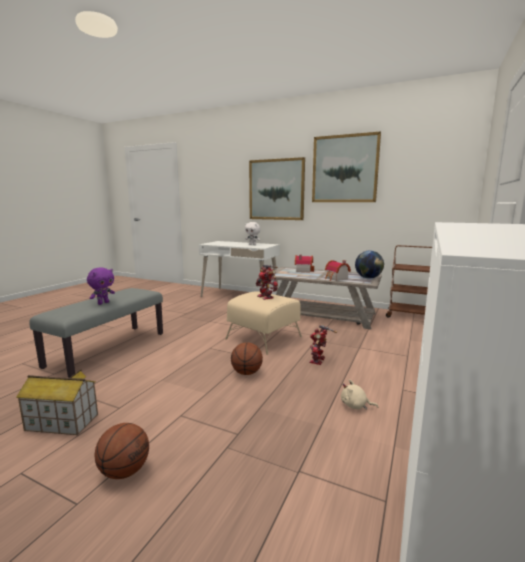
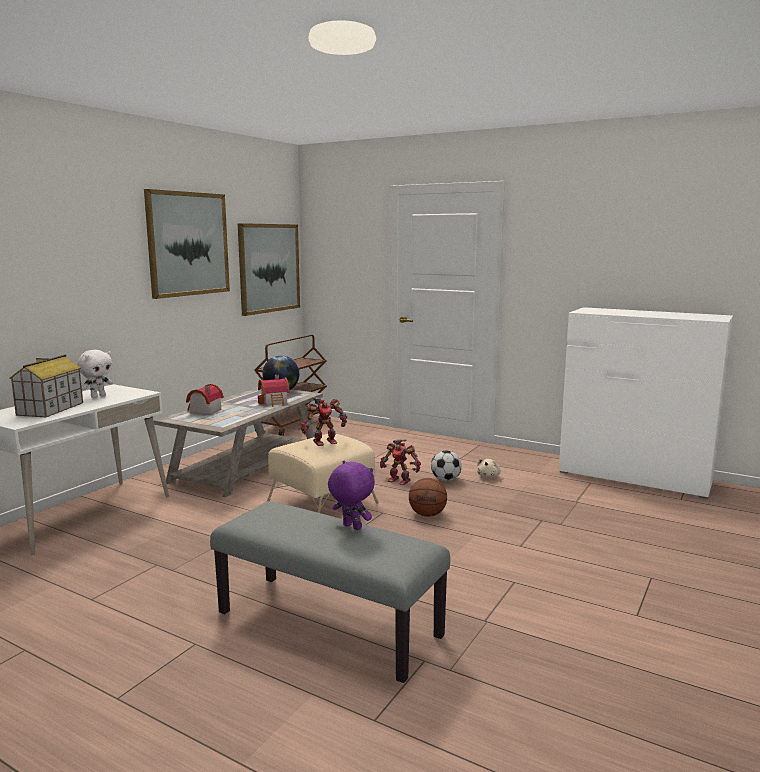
camera: 85 degrees left, 0 degrees up
(61, 422) = (553, 614): toy house -> toy house (50, 409)
(125, 471) = (607, 563): basketball -> none
(276, 189) = (89, 280): picture -> picture (269, 268)
(330, 381) = (446, 480): none -> football

